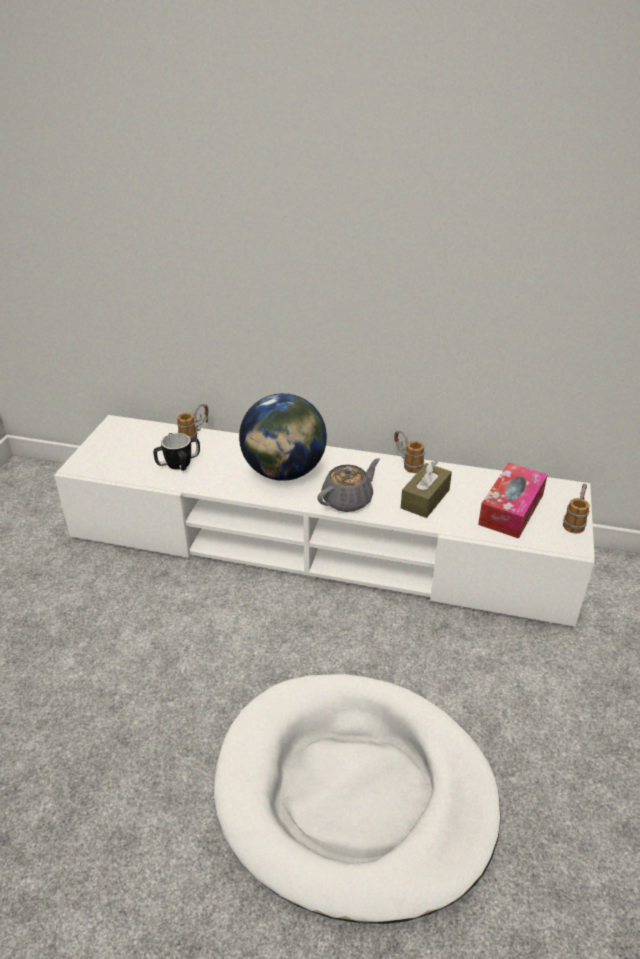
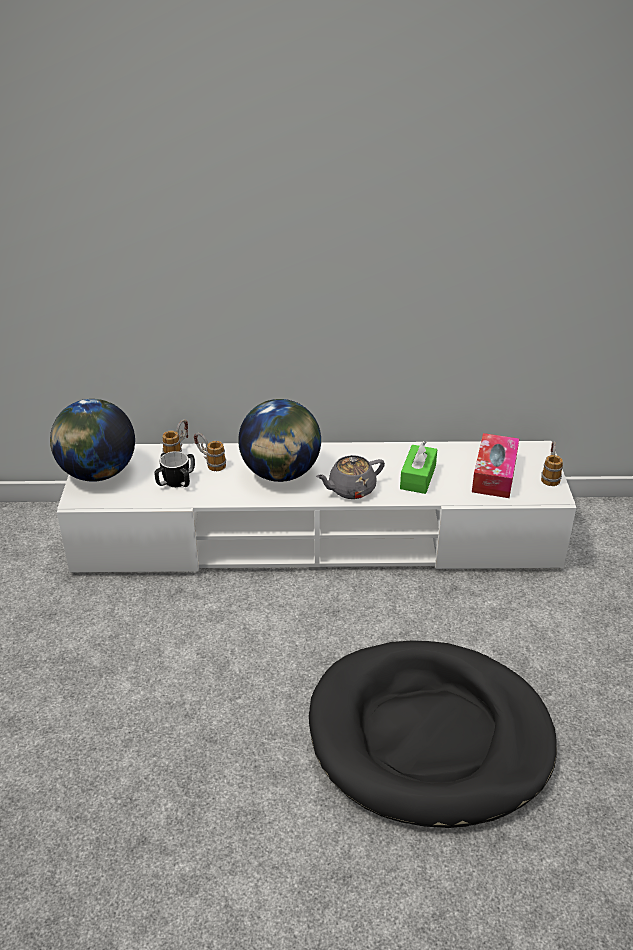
camera: 15 degrees left, 0 degrees up
(110, 444) = (98, 473): none -> globe
(348, 500) = (350, 489): grey teapot -> grey teapot turned 150 degrees counterclockwise
(354, 794) = (429, 737): white dog bed -> black dog bed
(406, 463) = (389, 448): mug -> mug (210, 463)
(425, 499) = (418, 477): brown tissue box -> green tissue box

